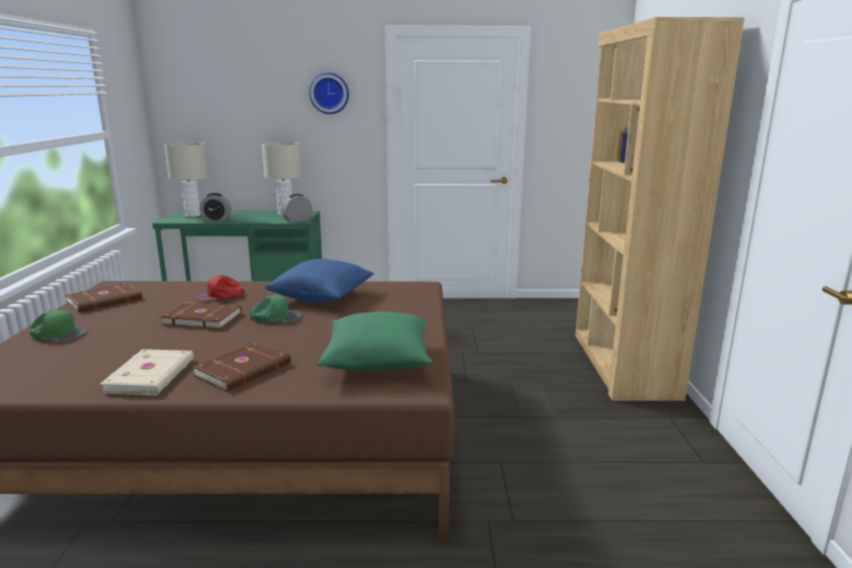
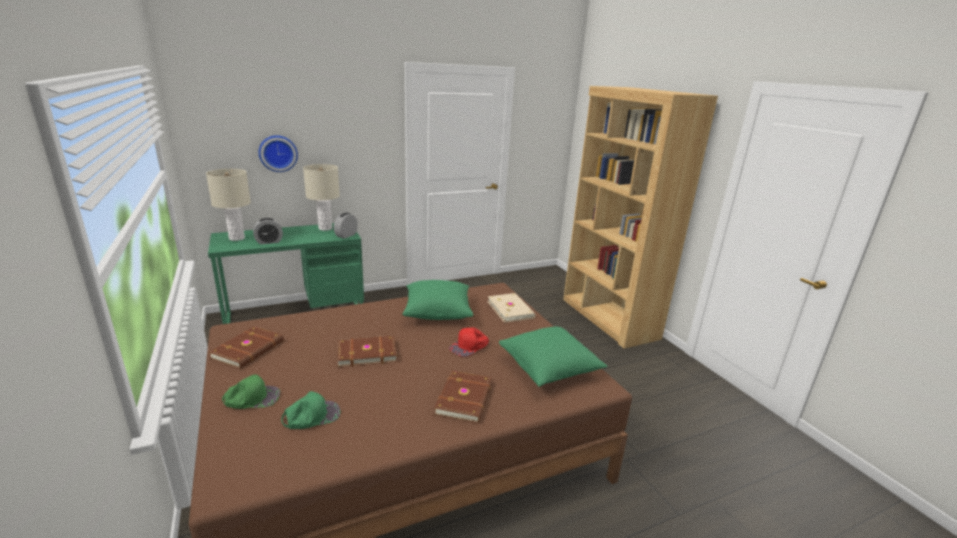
camera: 25 degrees left, 5 degrees up
(152, 375) = (399, 422): beige book -> beige book (511, 309)
(220, 296) = (352, 325): red cap -> red cap (469, 346)
(275, 317) = (425, 339): green cap -> green cap (311, 416)
(322, 297) = (438, 312): blue pillow -> green pillow
(329, 93) = (357, 119): wall clock -> wall clock (278, 153)

